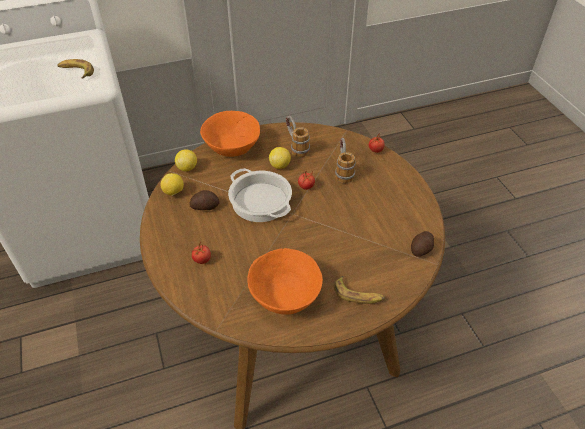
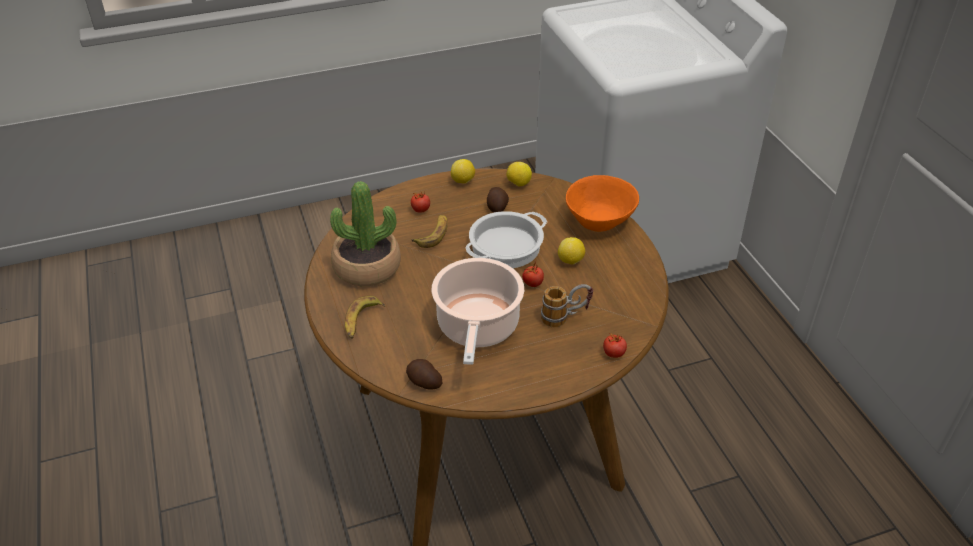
camera: 90 degrees right, 5 degrees down
(76, 72) = (645, 61): banana -> banana (433, 234)
(187, 168) = (559, 190): lemon -> lemon (463, 181)
(286, 296) = (367, 267): orange bowl -> potted plant
(296, 147) = (609, 275): mug -> none
(359, 218) = (477, 328): none -> cooking pot

